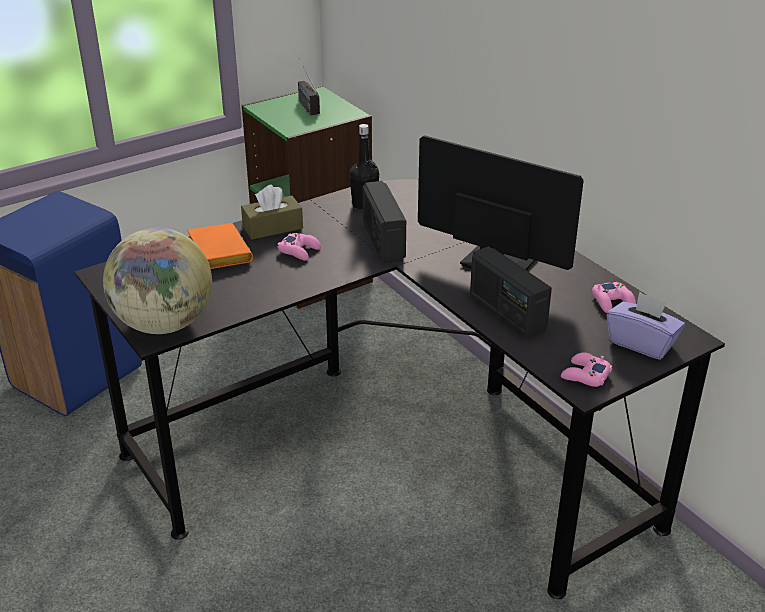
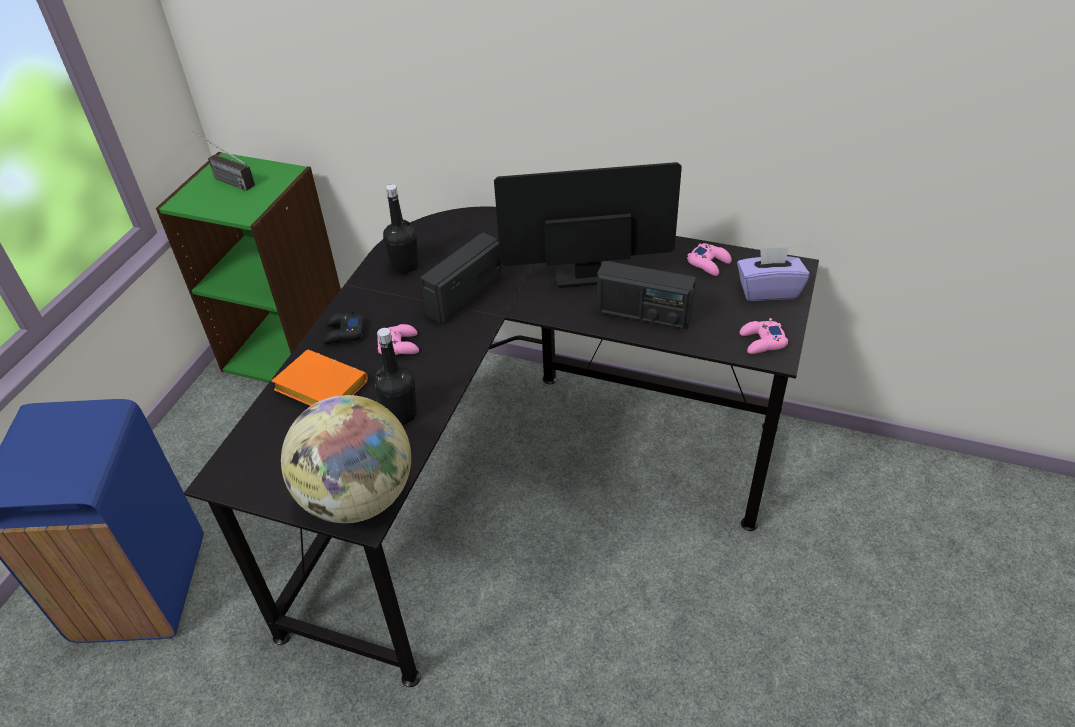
camera: 35 degrees left, 10 degrees up
(249, 291) = (401, 414): none -> black bottle
(272, 227) = (344, 333): brown tissue box -> black game controller
(382, 240) = (464, 296): radio -> radio turned 90 degrees clockwise

